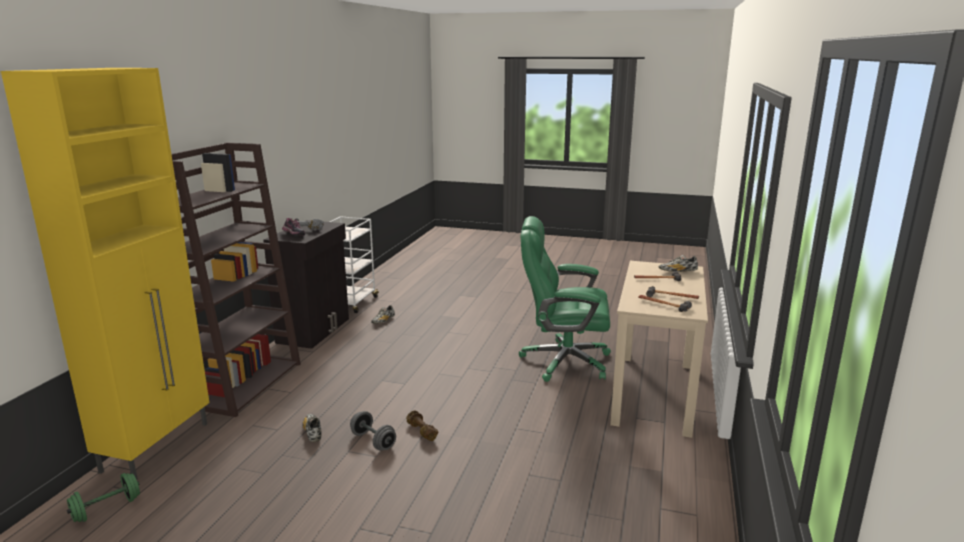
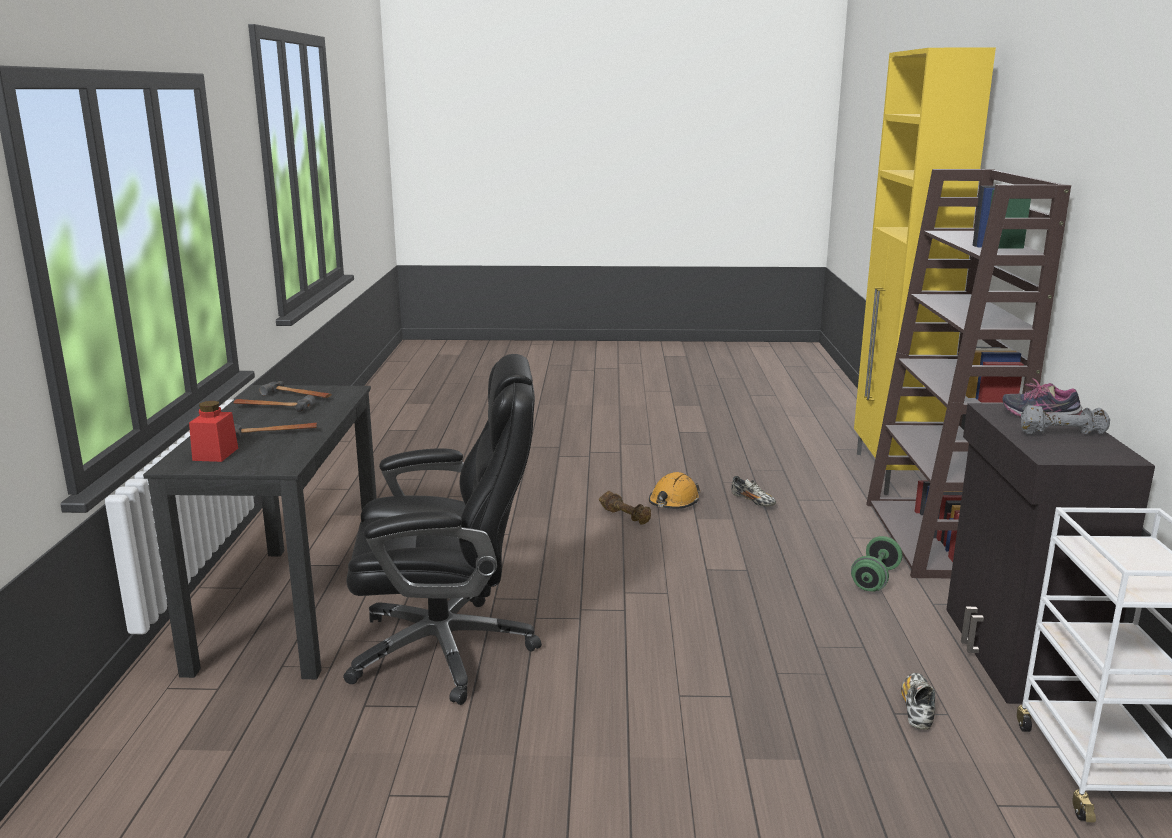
camera: 165 degrees right, 0 degrees up
(107, 509) = (840, 440): green dumbbell -> green dumbbell (875, 579)
(373, 441) = (673, 502): grey dumbbell -> orange hard hat
(563, 361) = (447, 649): green office chair -> black office chair
(653, 393) = (292, 606): beige desk -> black desk
(678, 272) = (215, 454): shoe -> red jar

